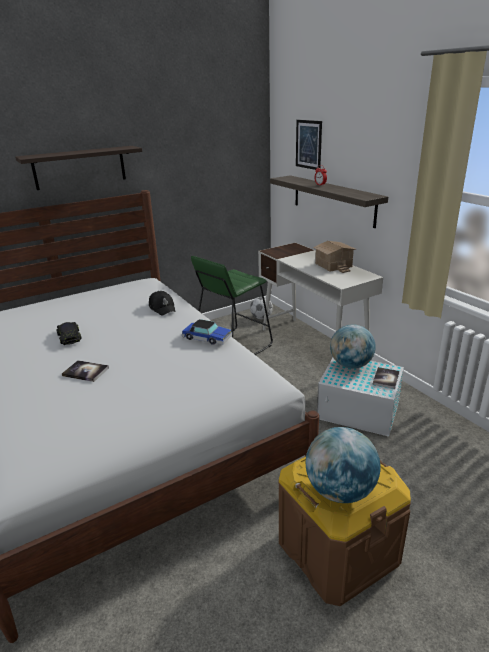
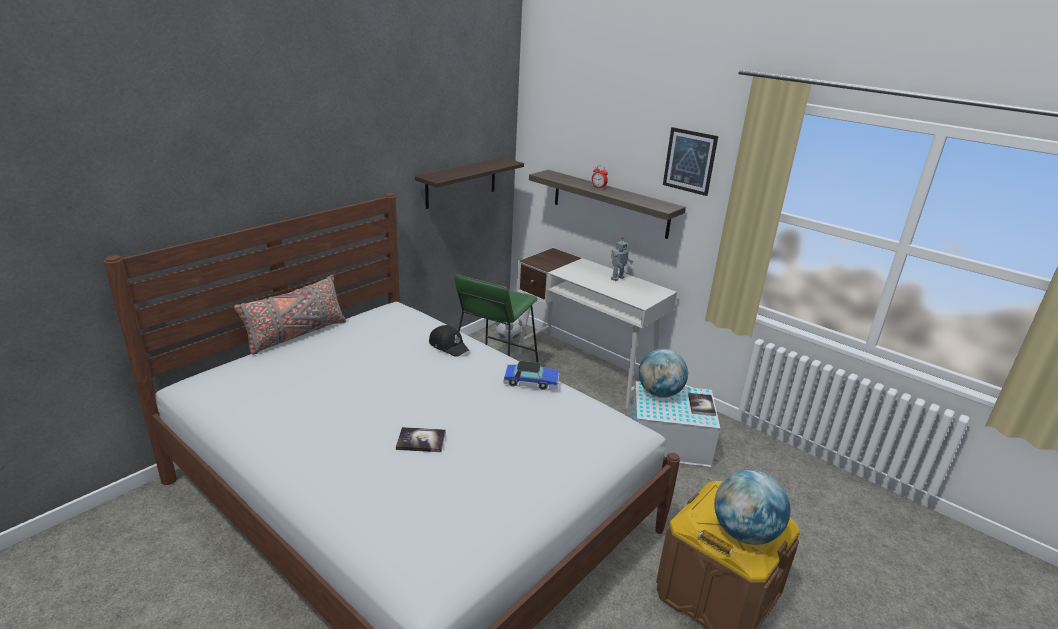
camera: 20 degrees left, 0 degrees up
(62, 295) = (296, 335): none -> grey pillow
(69, 336) = (361, 395): black toy car -> none
(79, 167) = (316, 169): shelf -> shelf (461, 182)
(308, 144) = (577, 138): picture -> picture (689, 161)
(334, 265) = (616, 278): toy house -> toy robot

